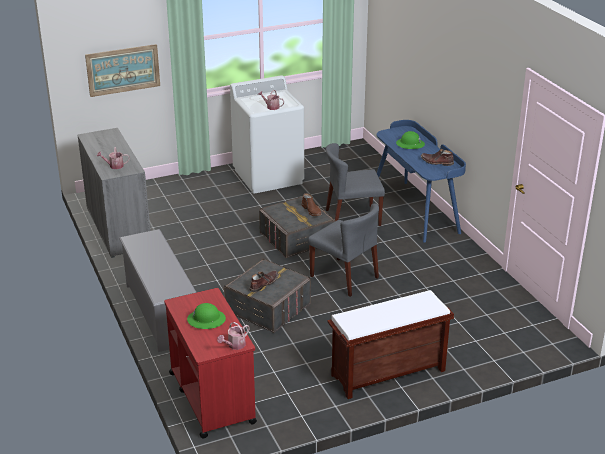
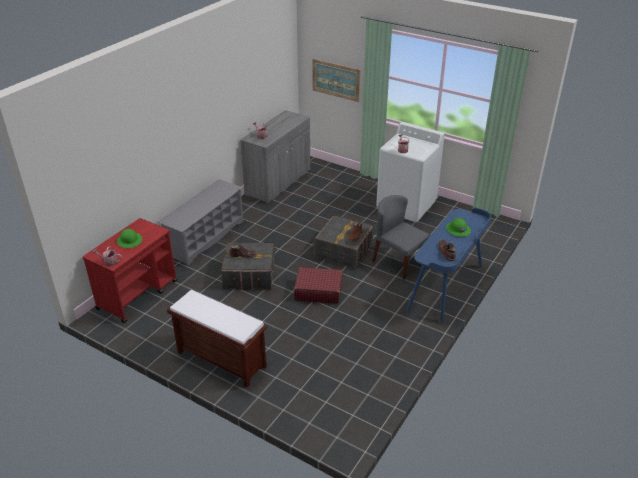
camera: 55 degrees right, 5 degrees up
(344, 277) = (318, 291): grey chair -> red suitcase

